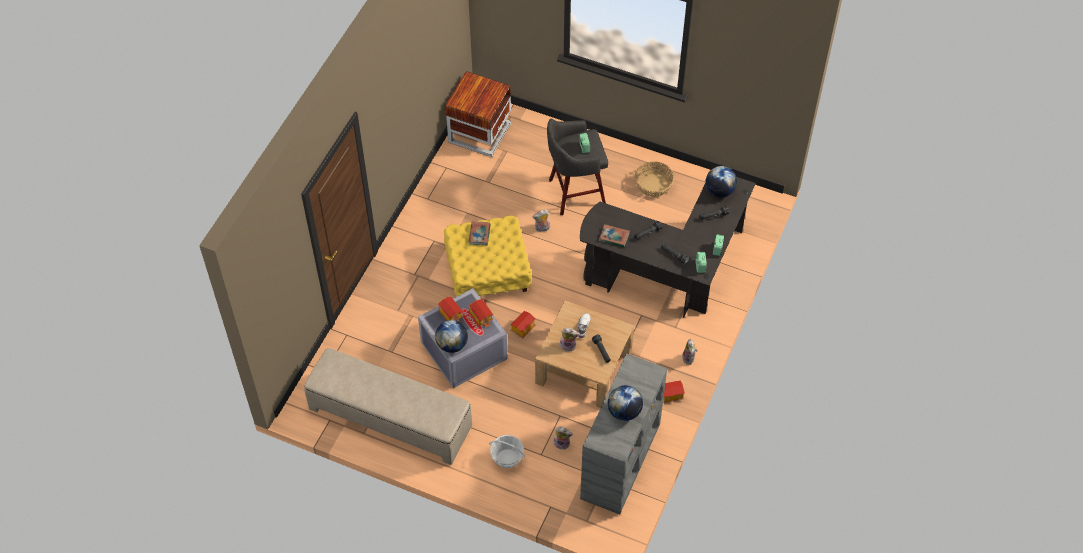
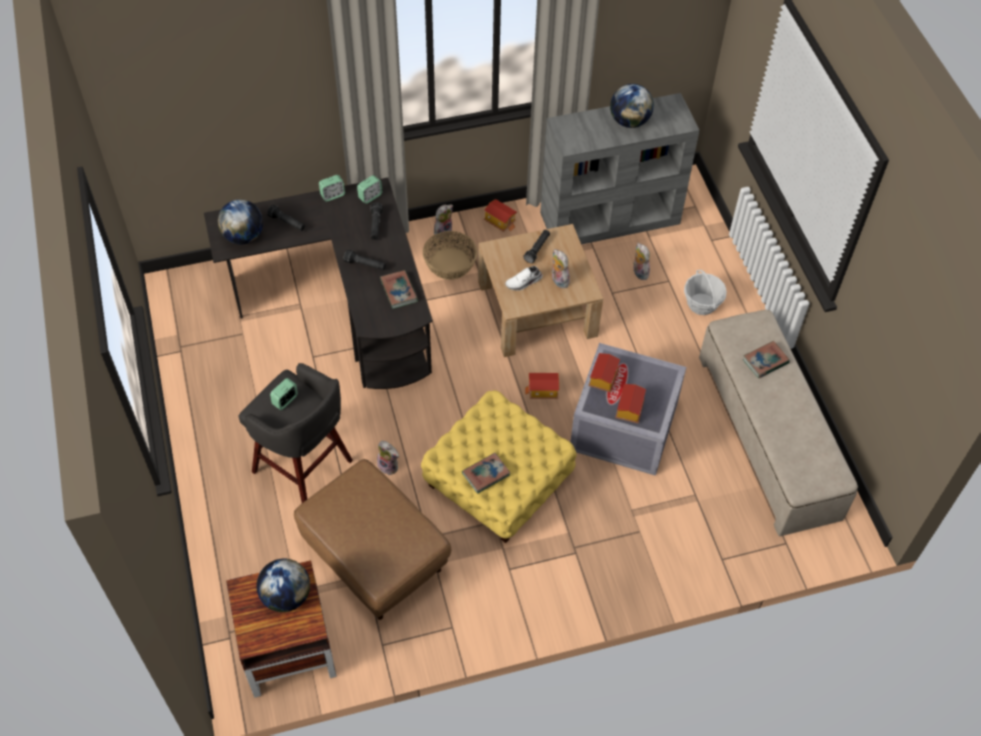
camera: 130 degrees left, 0 degrees up
(416, 406) = (765, 361): none -> book
(452, 344) = (664, 381): globe -> globe (286, 596)
(495, 191) = (374, 557): none -> brown ottoman
(654, 185) = (226, 396): basket -> basket (449, 264)

